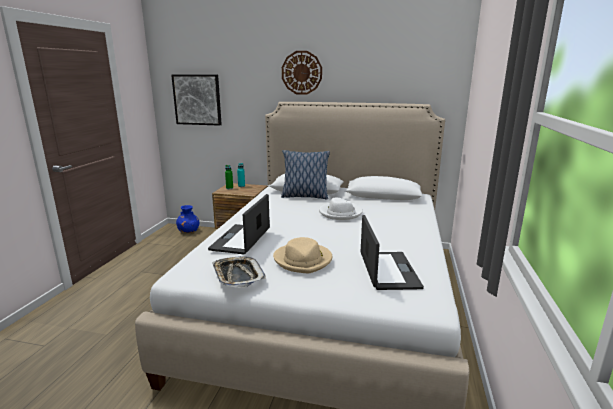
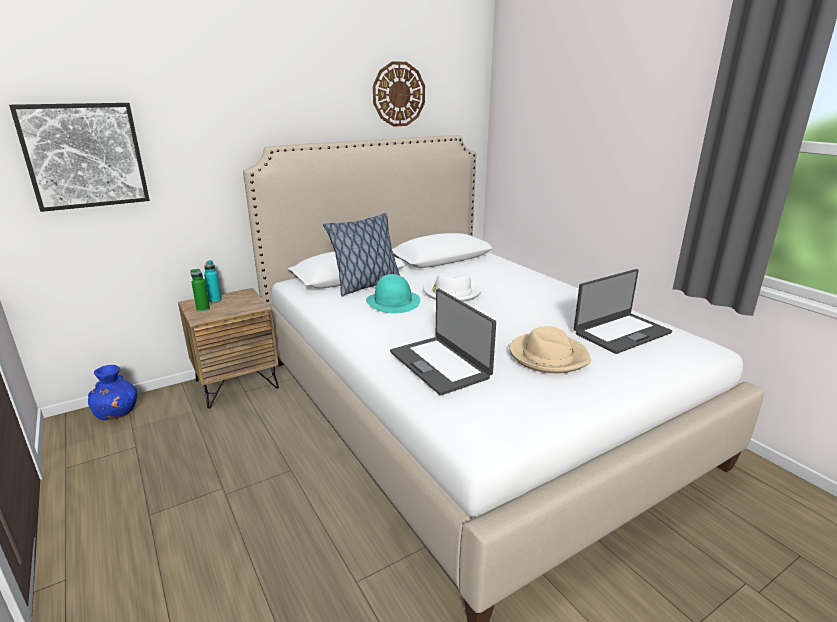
camera: 45 degrees left, 5 degrees up
(238, 275) = (541, 404): tray -> none
(297, 207) = (393, 302): none -> turquoise hat
(301, 72) = (290, 97): wall clock -> wall clock (398, 94)
(387, 270) = (621, 332): laptop -> laptop turned 105 degrees clockwise

